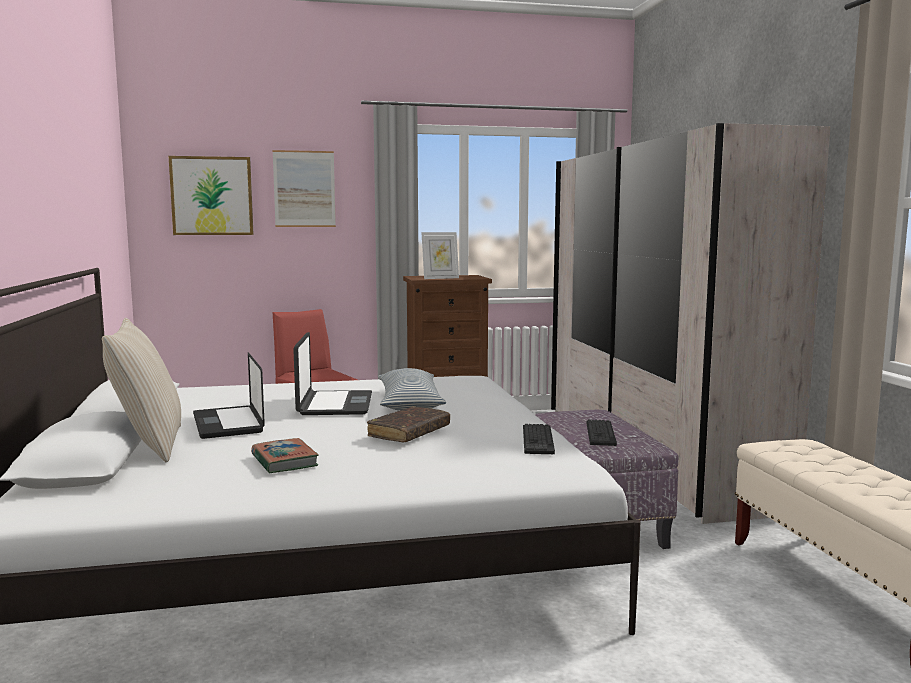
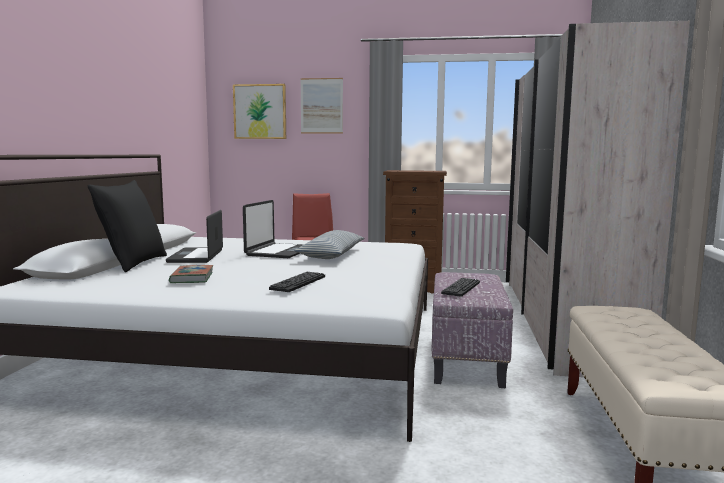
camera: 20 degrees right, 0 degrees up
(149, 445) = (132, 263): beige pillow -> black pillow
(409, 433) = (296, 270): brown book -> none
(440, 278) = (408, 171): picture frame -> none
(538, 440) = (381, 282): keyboard -> keyboard (298, 283)

